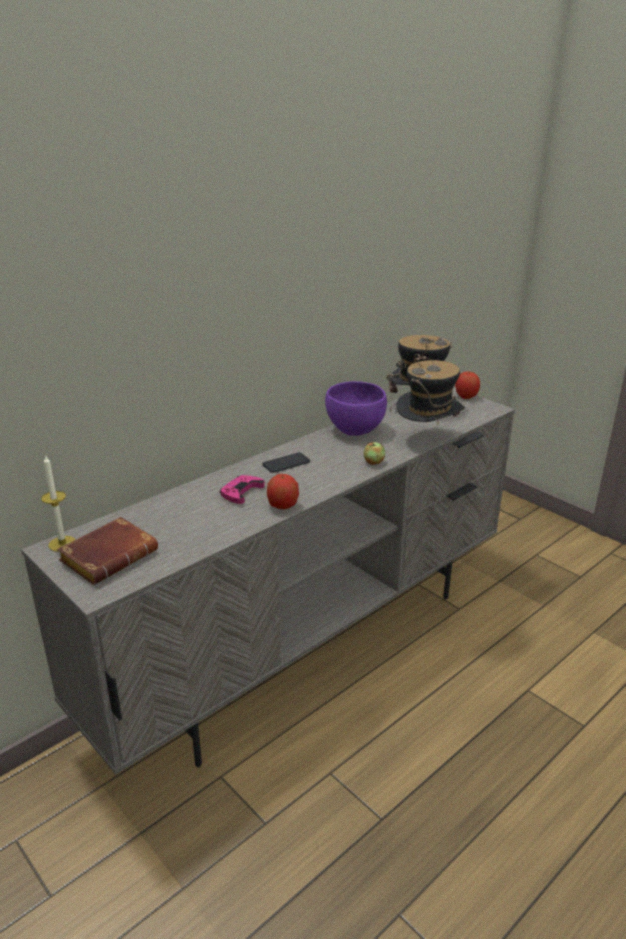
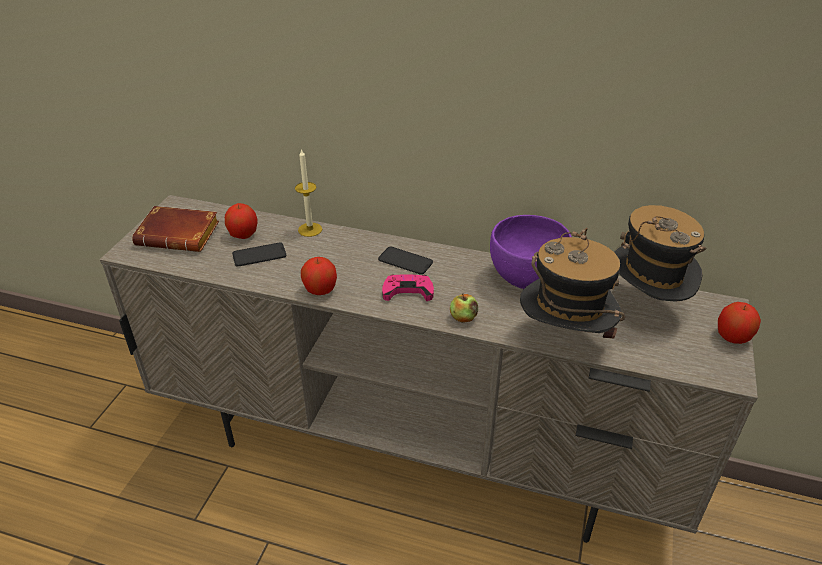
camera: 60 degrees right, 10 degrees up
(62, 543) = (185, 207): candle -> candle (310, 229)
(156, 522) = (243, 234): none -> apple
(199, 521) = (259, 255): none -> phone
(241, 492) = (326, 257): pink game controller -> pink game controller (408, 291)

